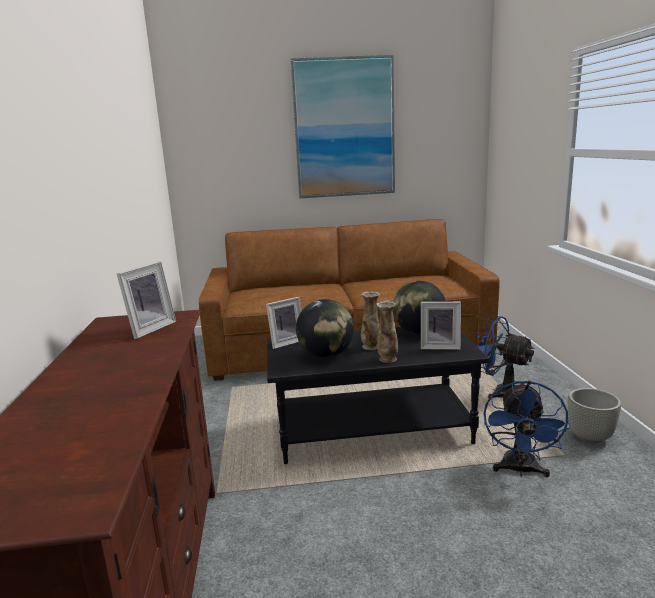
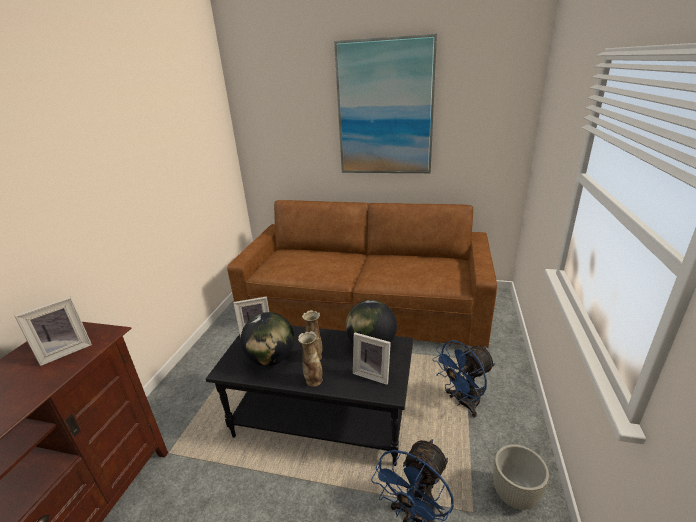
camera: 20 degrees right, 10 degrees up
(500, 392) = (462, 402): blue fan -> blue fan turned 90 degrees counterclockwise

